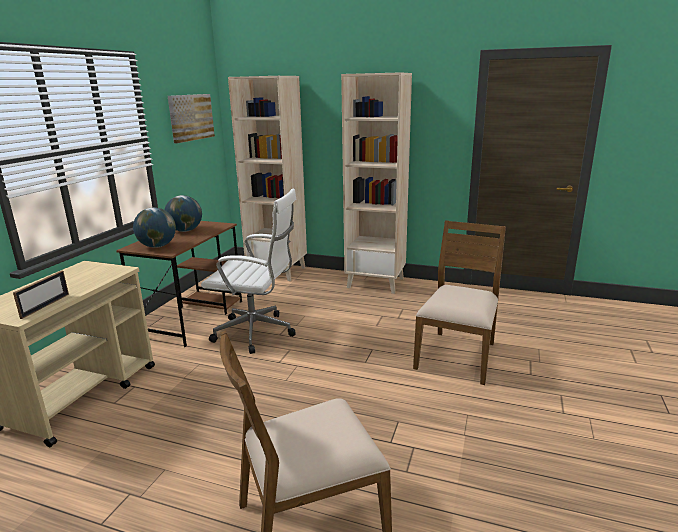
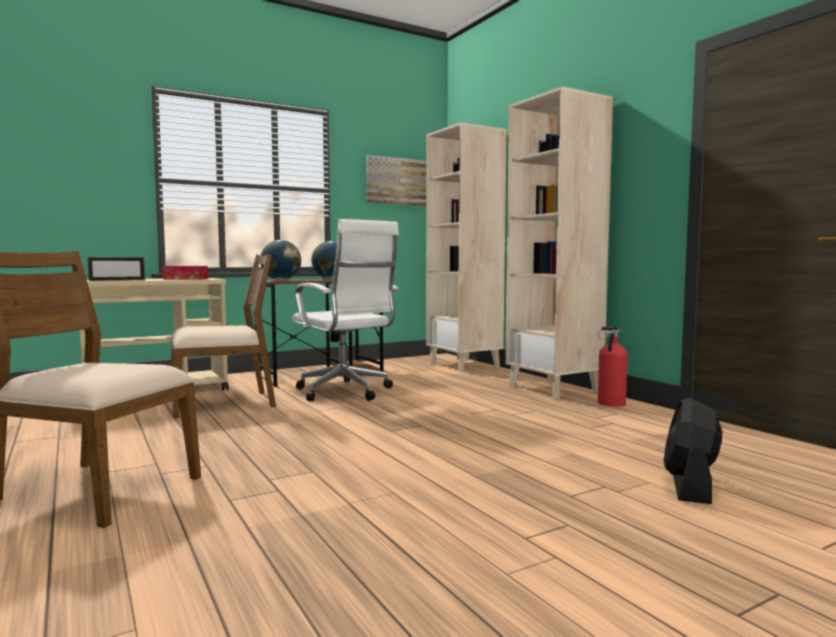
camera: 40 degrees right, 15 degrees down
(90, 276) = (185, 279): none -> tissue box
(426, 288) = (610, 404): none -> fire extinguisher
(457, 355) = (507, 454): brown chair -> brown chair (223, 403)
(554, 344) = (690, 486): none -> black fan

